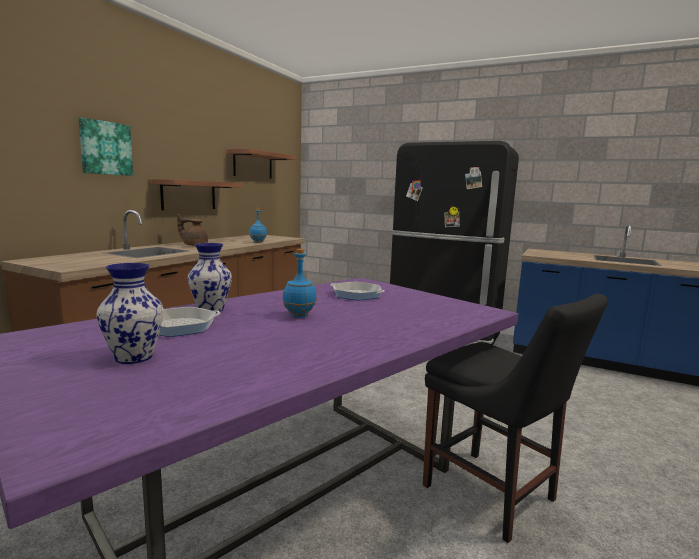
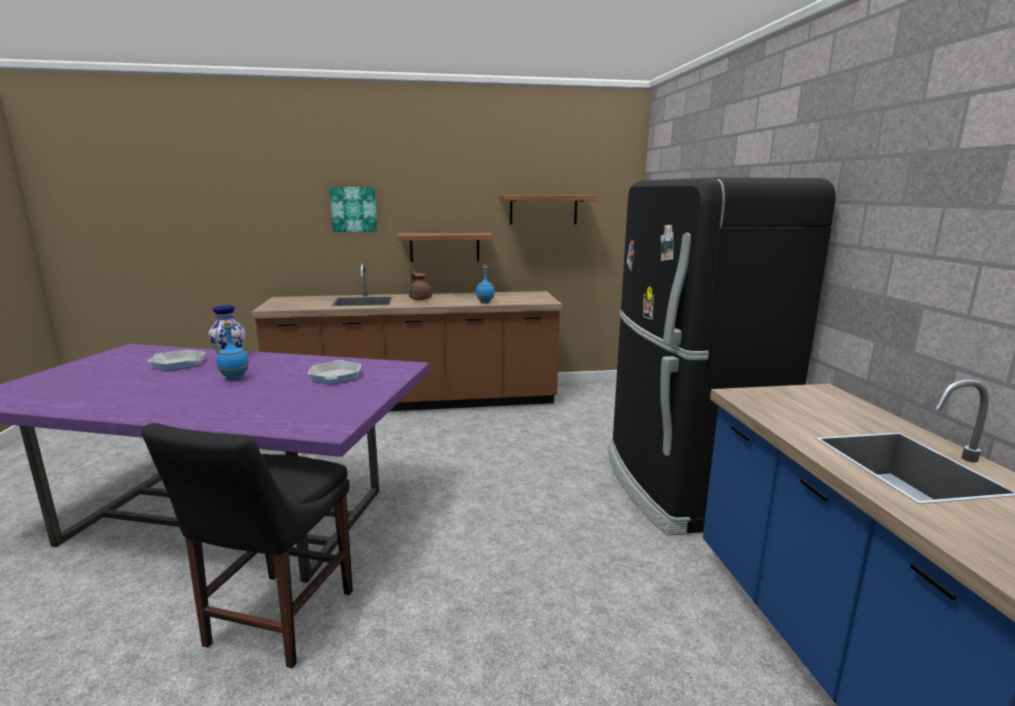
camera: 55 degrees right, 5 degrees up
(135, 357) = (107, 373): vase -> none

